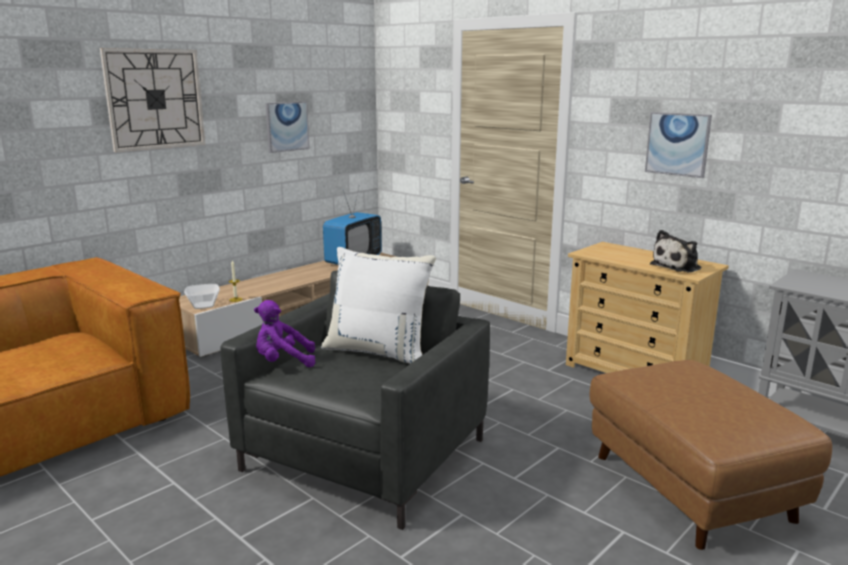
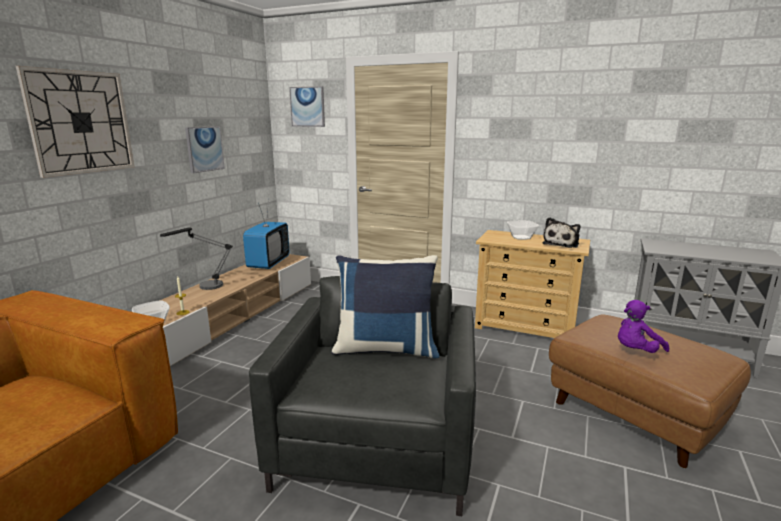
camera: 20 degrees left, 0 degrees up
(271, 278) = (204, 287): none -> table lamp
(283, 362) = (307, 376): purple plush toy -> purple plush toy (636, 351)
(379, 351) = (386, 348): white pillow -> blue pillow
(633, 254) = (521, 237): none -> bowl
(678, 144) = (547, 152): picture -> picture (307, 106)

